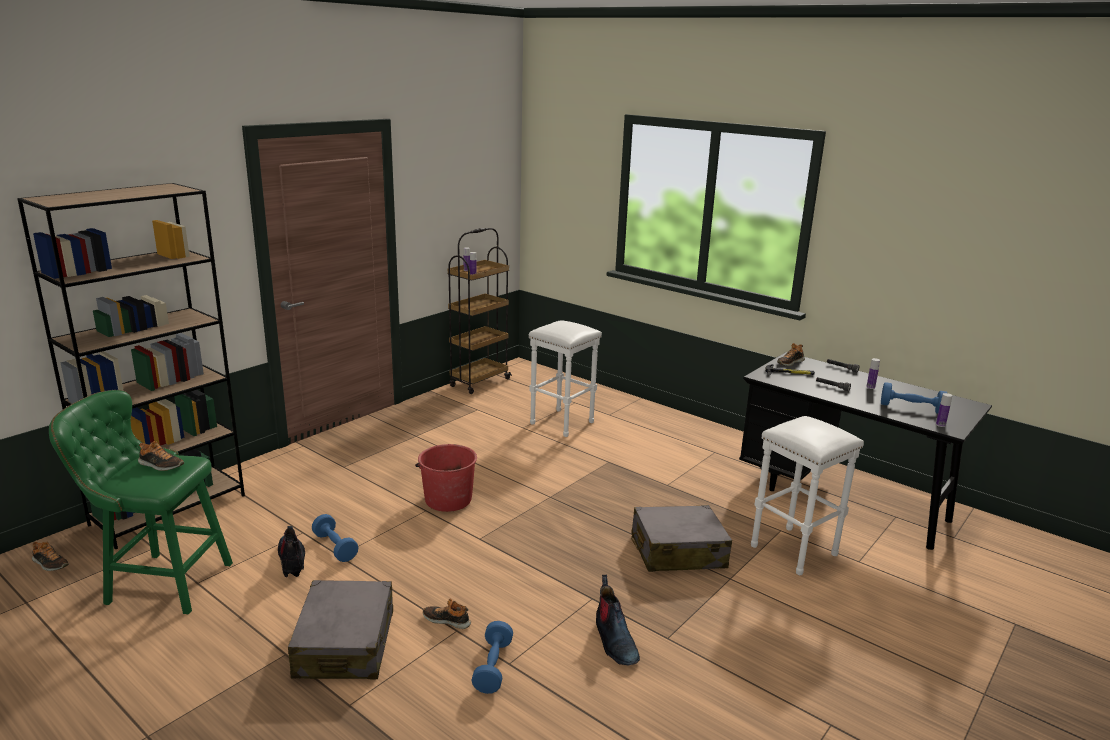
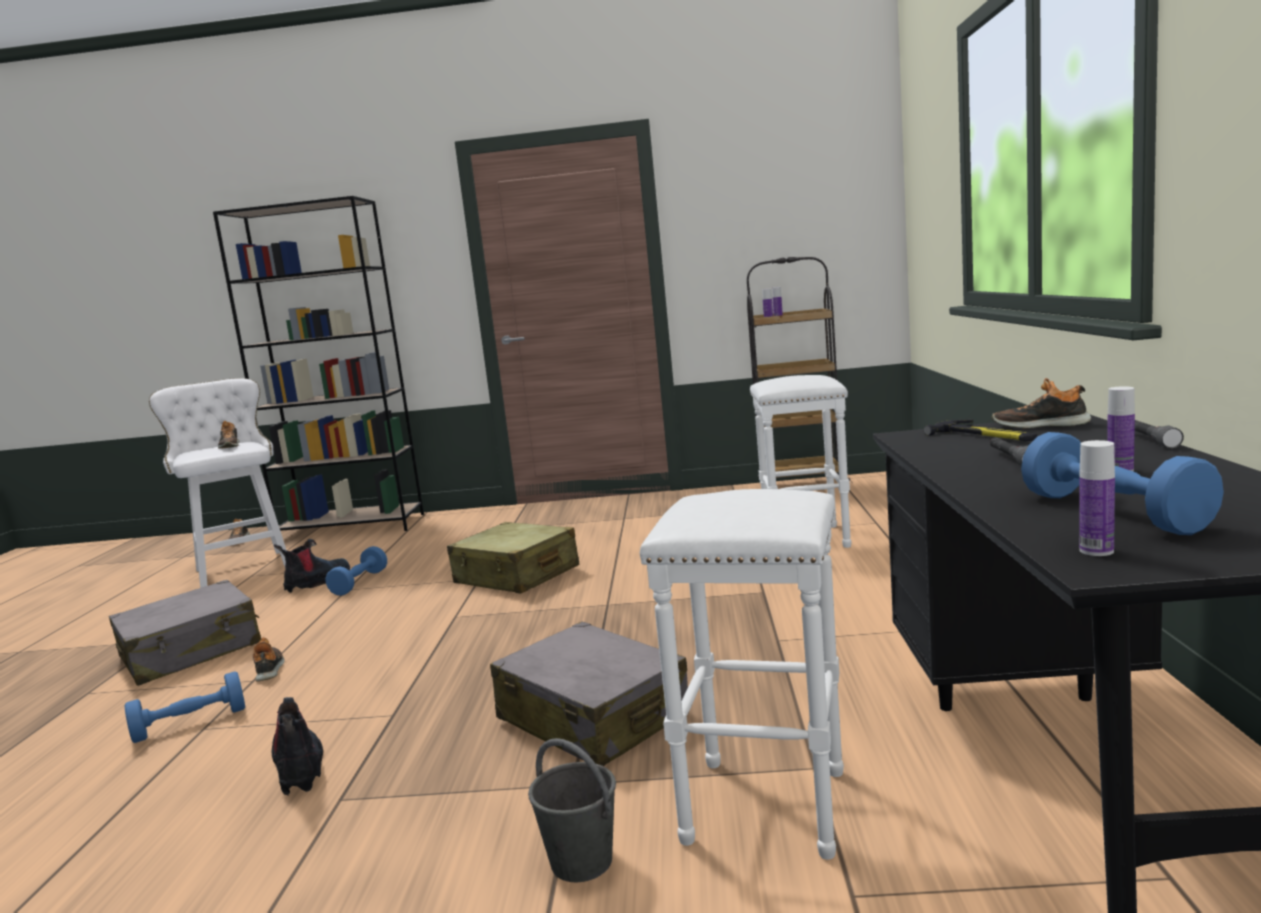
camera: 55 degrees right, 10 degrees down
(157, 581) = (242, 567): green stool -> white stool
(448, 499) = (516, 576): red bucket -> beige suitcase
(614, 641) = (299, 767): boot -> boot turned 120 degrees clockwise
(788, 598) = (580, 861): none -> grey bucket

